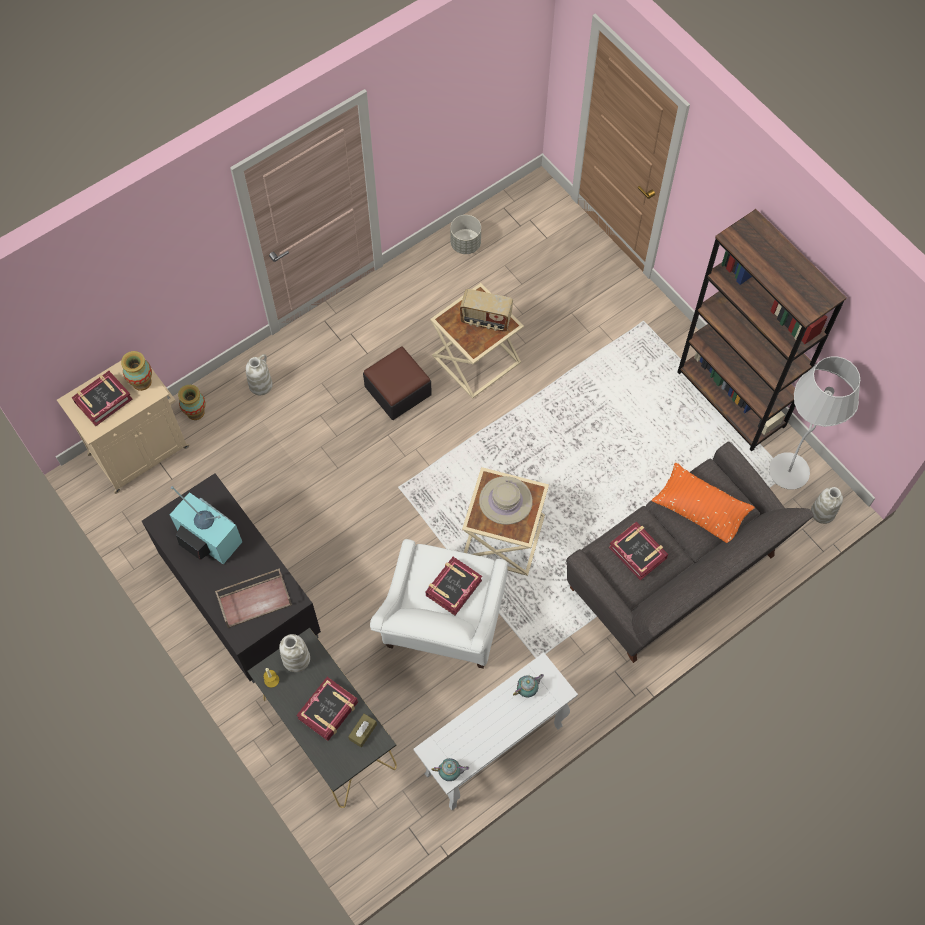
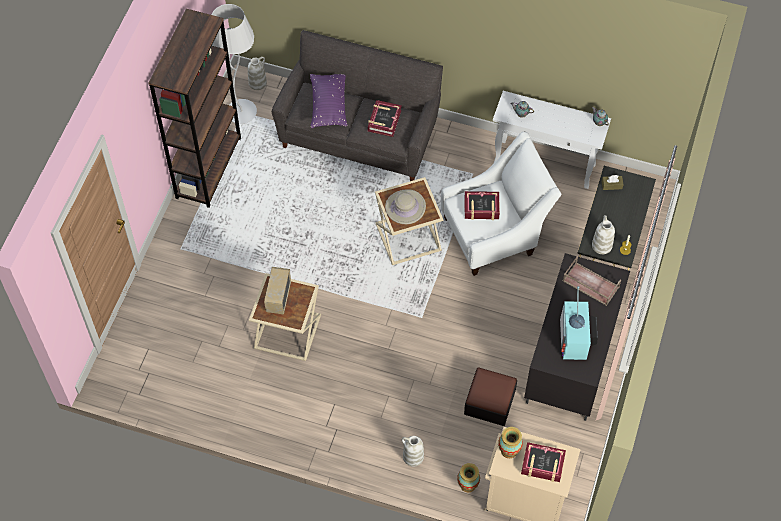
camera: 125 degrees left, 5 degrees down
(328, 710) = (615, 209): book -> none
(398, 390) = (349, 364): ottoman -> ottoman (489, 402)
(466, 244) = (191, 399): grey planter -> none
(485, 320) = (278, 297): radio -> radio turned 150 degrees counterclockwise
(700, 509) = (328, 106): orange pillow -> purple pillow

